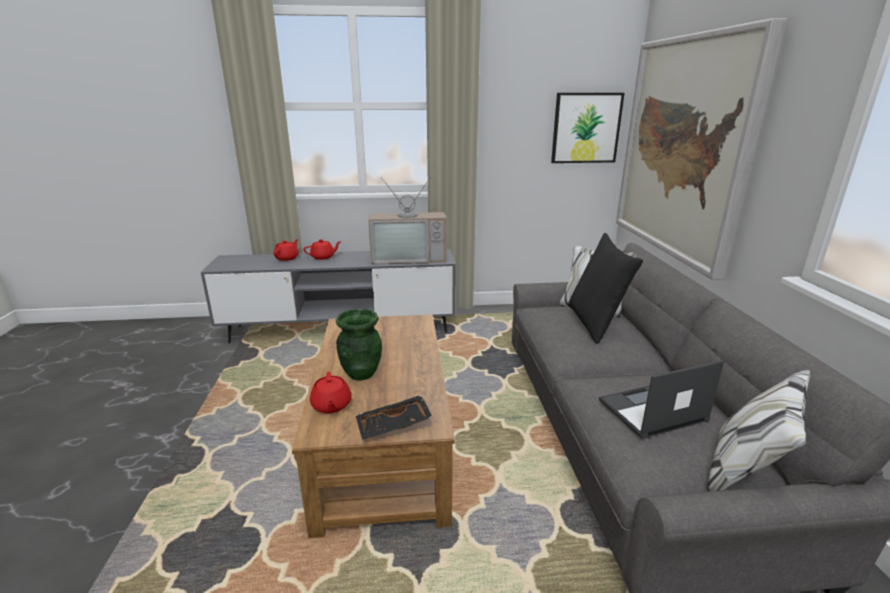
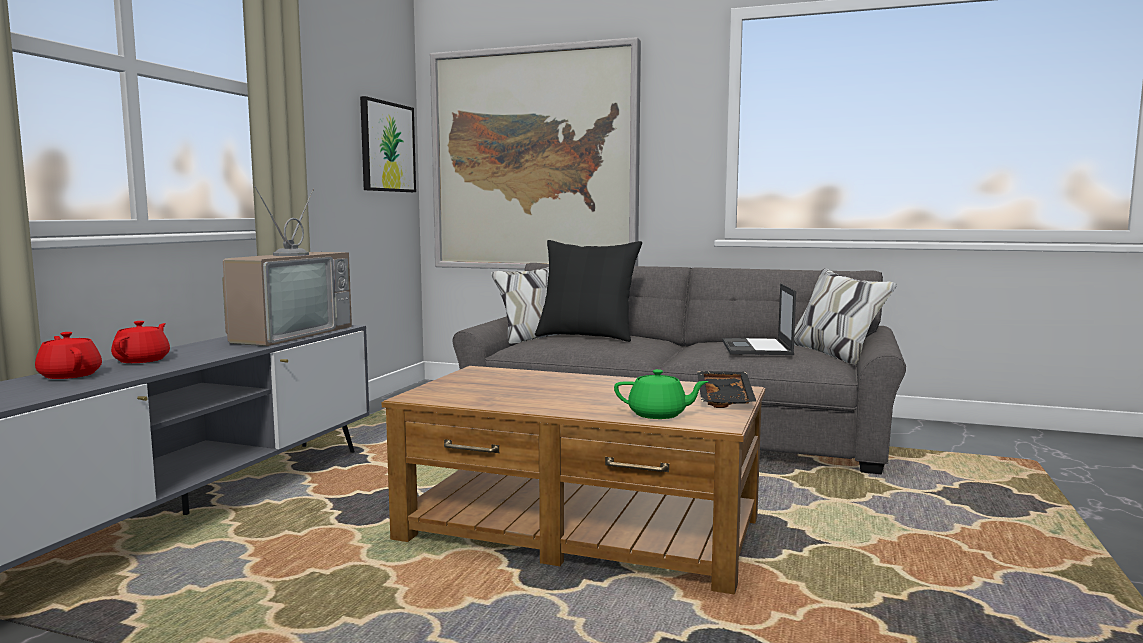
camera: 65 degrees left, 15 degrees down
(331, 405) = (658, 414): red teapot -> green teapot
(361, 373) = (591, 399): green vase -> none

